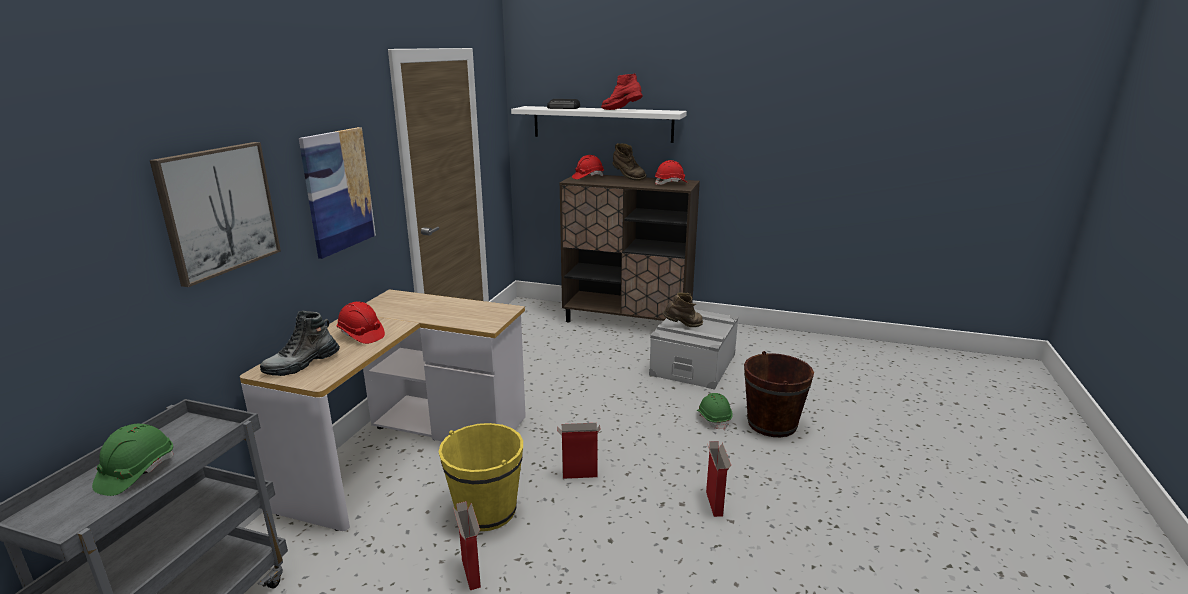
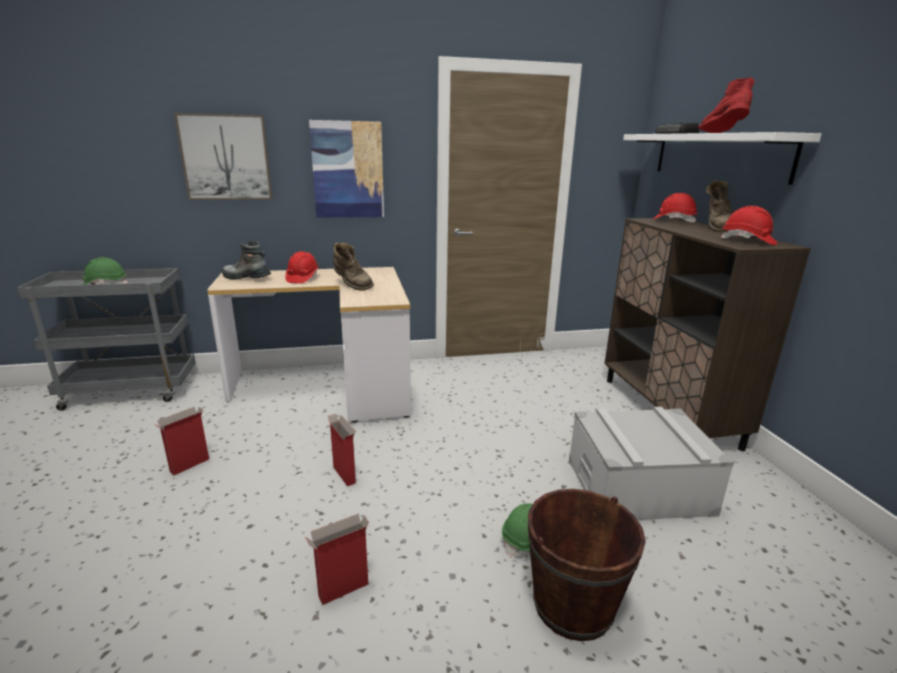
camera: 60 degrees right, 0 degrees up
(486, 510) = (269, 445): yellow bucket -> none
(683, 326) = (630, 427): brown boot -> brown boot (352, 286)

